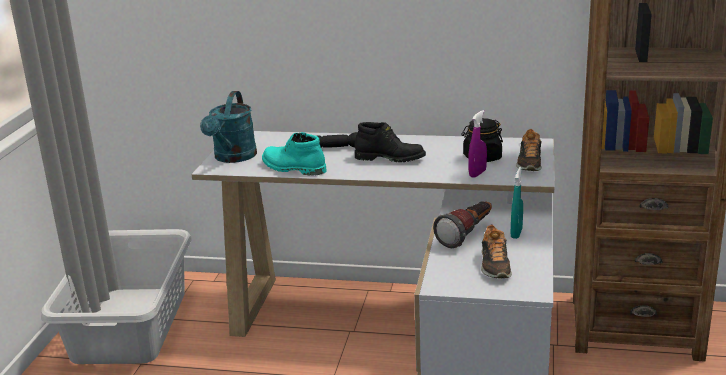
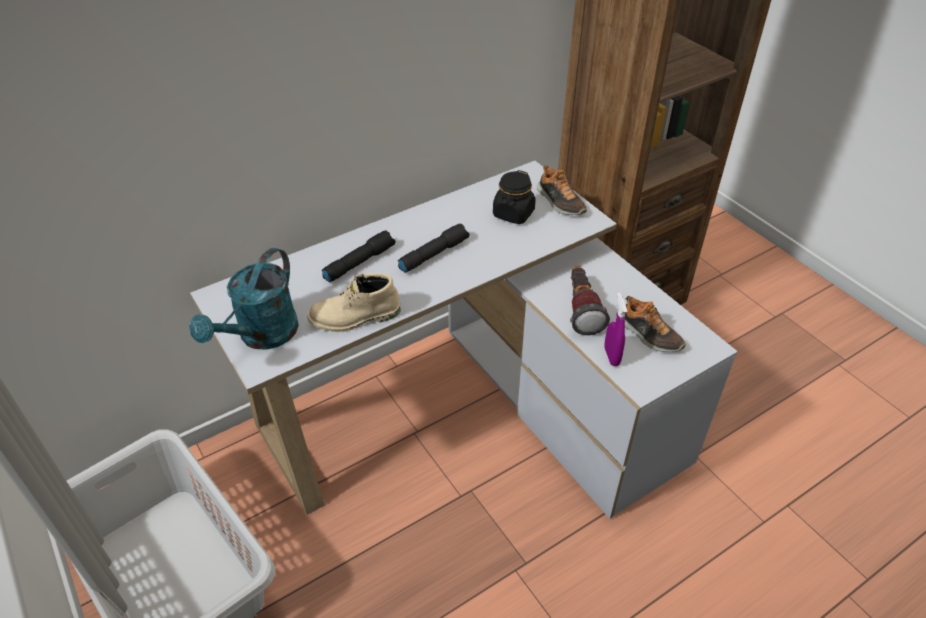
camera: 45 degrees left, 20 degrees up
(233, 158) = (261, 336): turquoise watering can -> turquoise watering can turned 60 degrees clockwise
(293, 168) = (355, 318): turquoise boot -> beige boot
(390, 158) = (433, 254): black boot -> black flashlight
(477, 173) = (538, 237): purple spray bottle -> purple spray bottle (611, 356)
(516, 233) = (614, 285): turquoise spray bottle -> none

